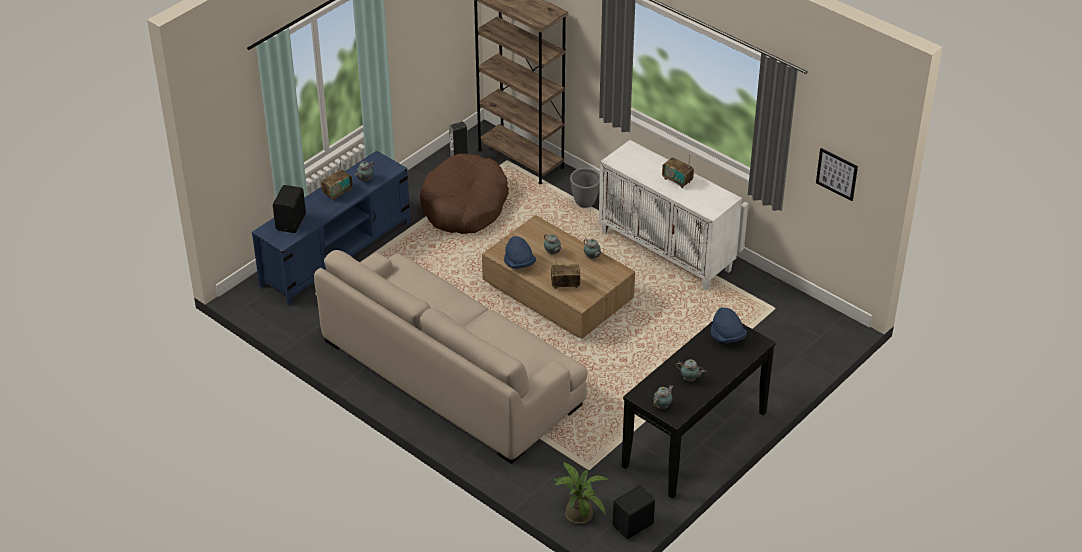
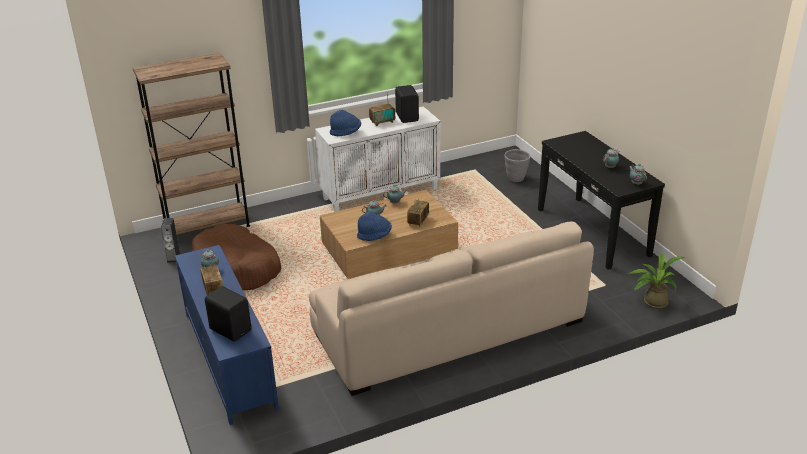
camera: 65 degrees left, 10 degrees down
(585, 203) = (293, 213): grey planter -> grey planter (516, 179)
(634, 525) = (676, 280): black speaker -> black speaker (407, 117)
(727, 337) = (570, 144): blue hat -> blue hat (346, 133)
(837, 174) = (482, 38): picture -> none

